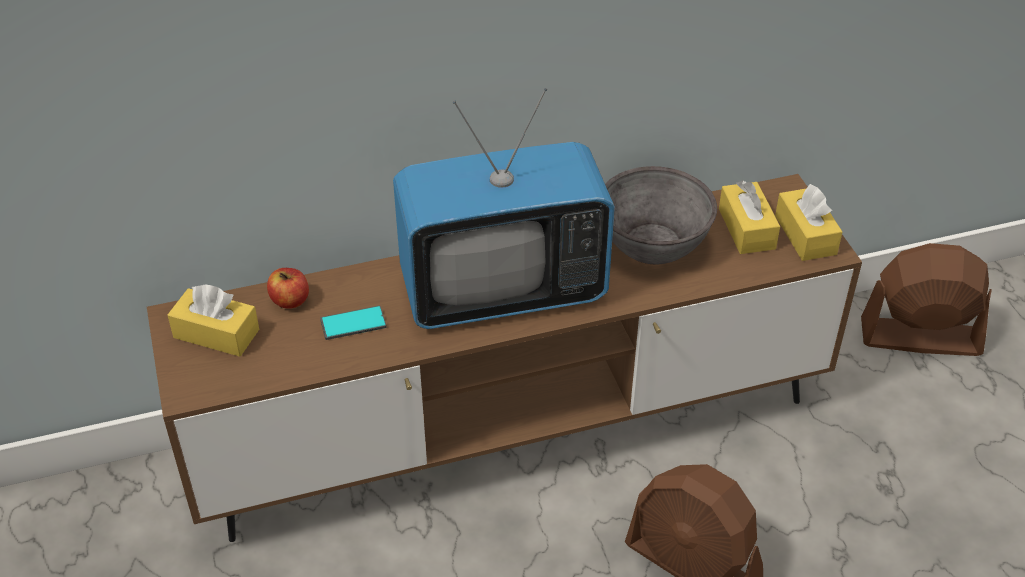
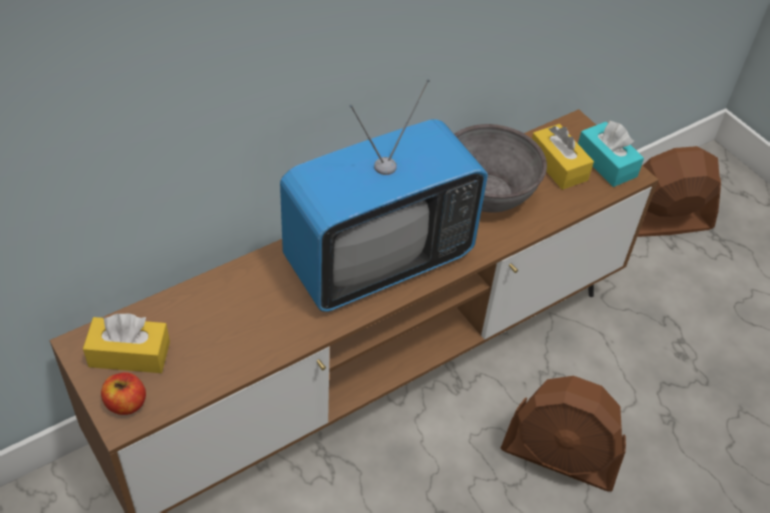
camera: 20 degrees left, 5 degrees up
(290, 300) = (188, 307): apple -> apple (126, 403)
(353, 323) = (256, 318): phone -> none
(805, 235) = (606, 163): yellow tissue box -> turquoise tissue box

